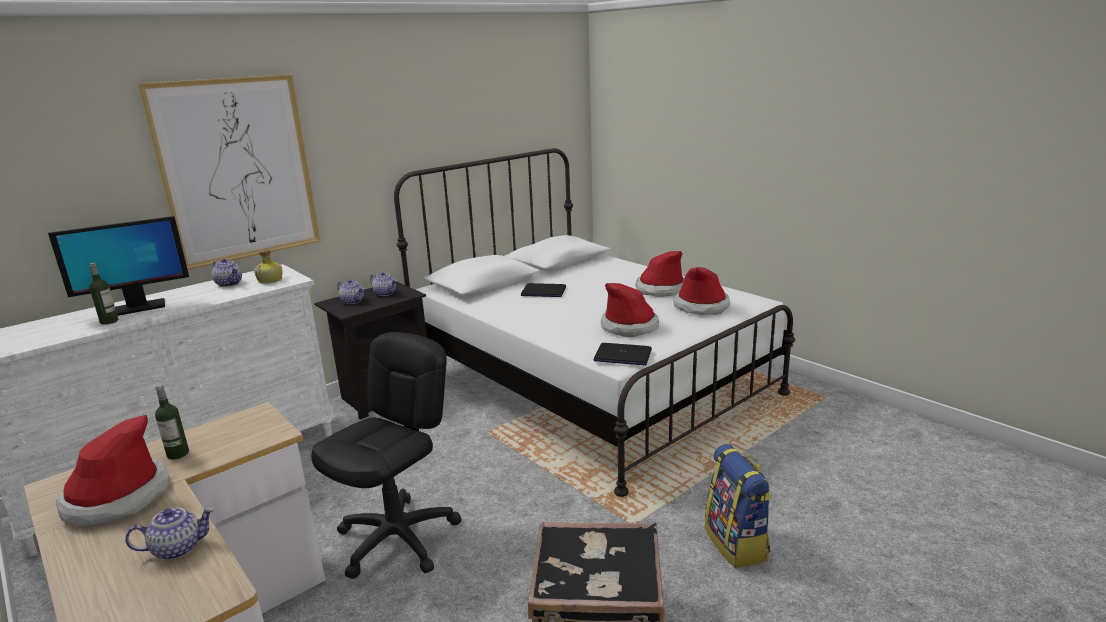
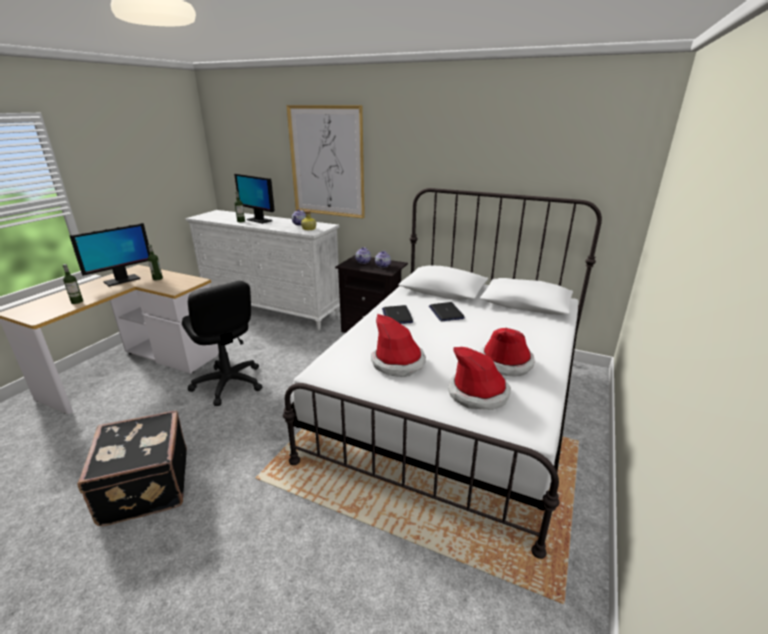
camera: 65 degrees right, 5 degrees up
(117, 498) = (121, 280): hat -> monitor
(178, 548) = (77, 302): teapot -> bottle
(398, 539) = (228, 384): black office chair -> black office chair turned 45 degrees clockwise
(622, 356) = (330, 370): laptop -> laptop (397, 316)
(737, 543) = (241, 549): backpack -> none

